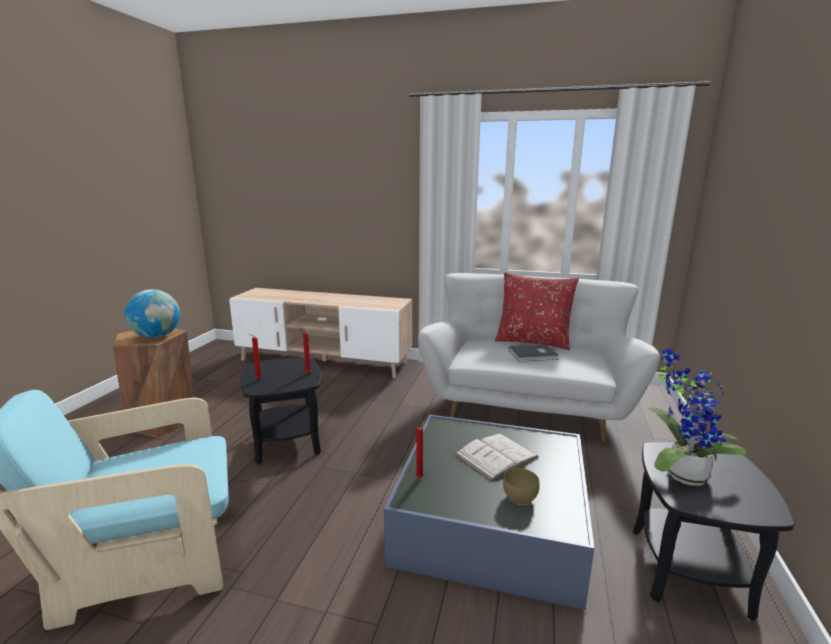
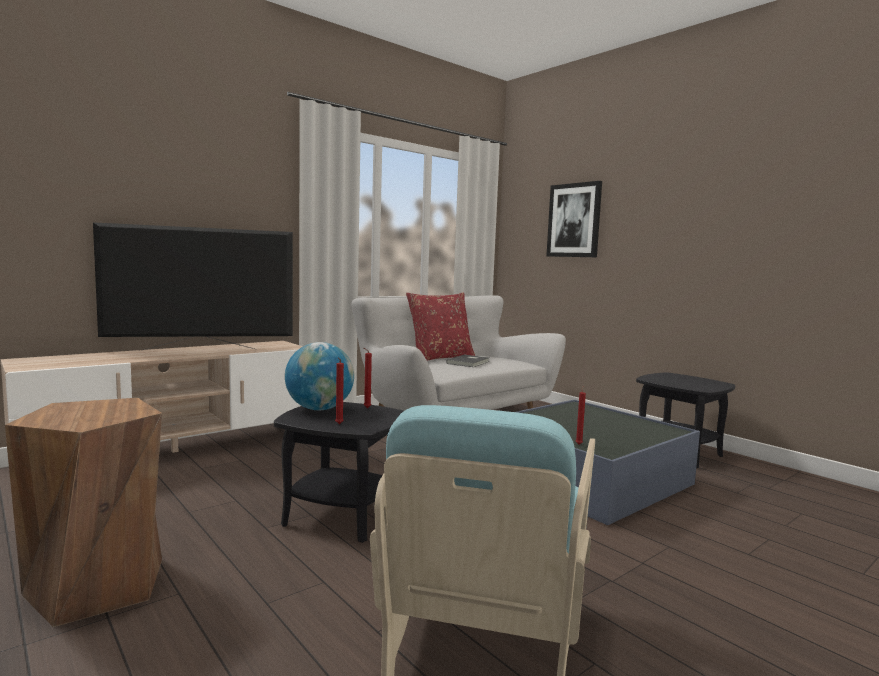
camera: 55 degrees left, 10 degrees down
(157, 336) = (115, 409): globe -> globe (319, 409)
(340, 298) = (200, 350): none -> television
(496, 456) = (574, 421): white book -> none
(520, 498) = (633, 430): brown bowl -> none
(680, 473) = (676, 383): potted plant -> none
(745, 195) = (574, 220): none -> picture

